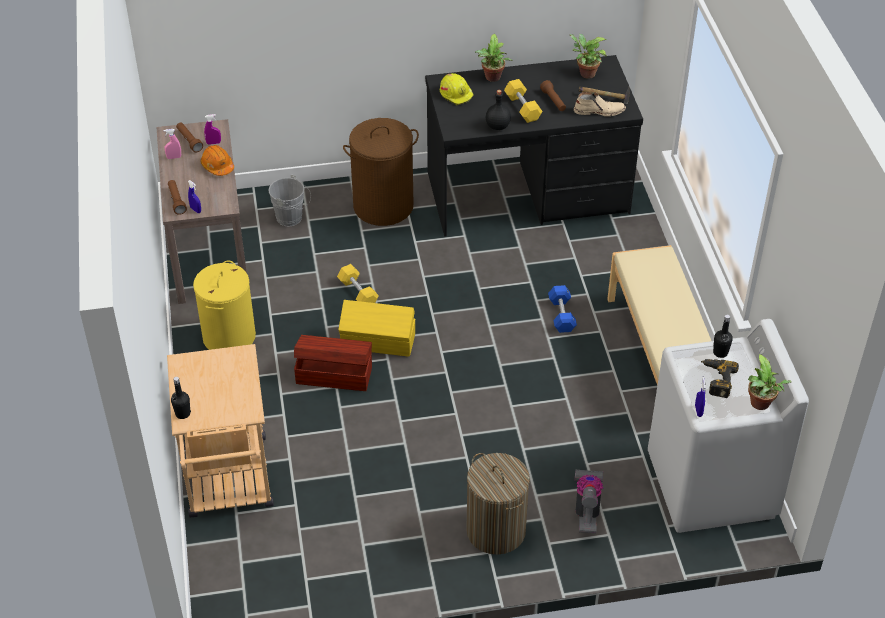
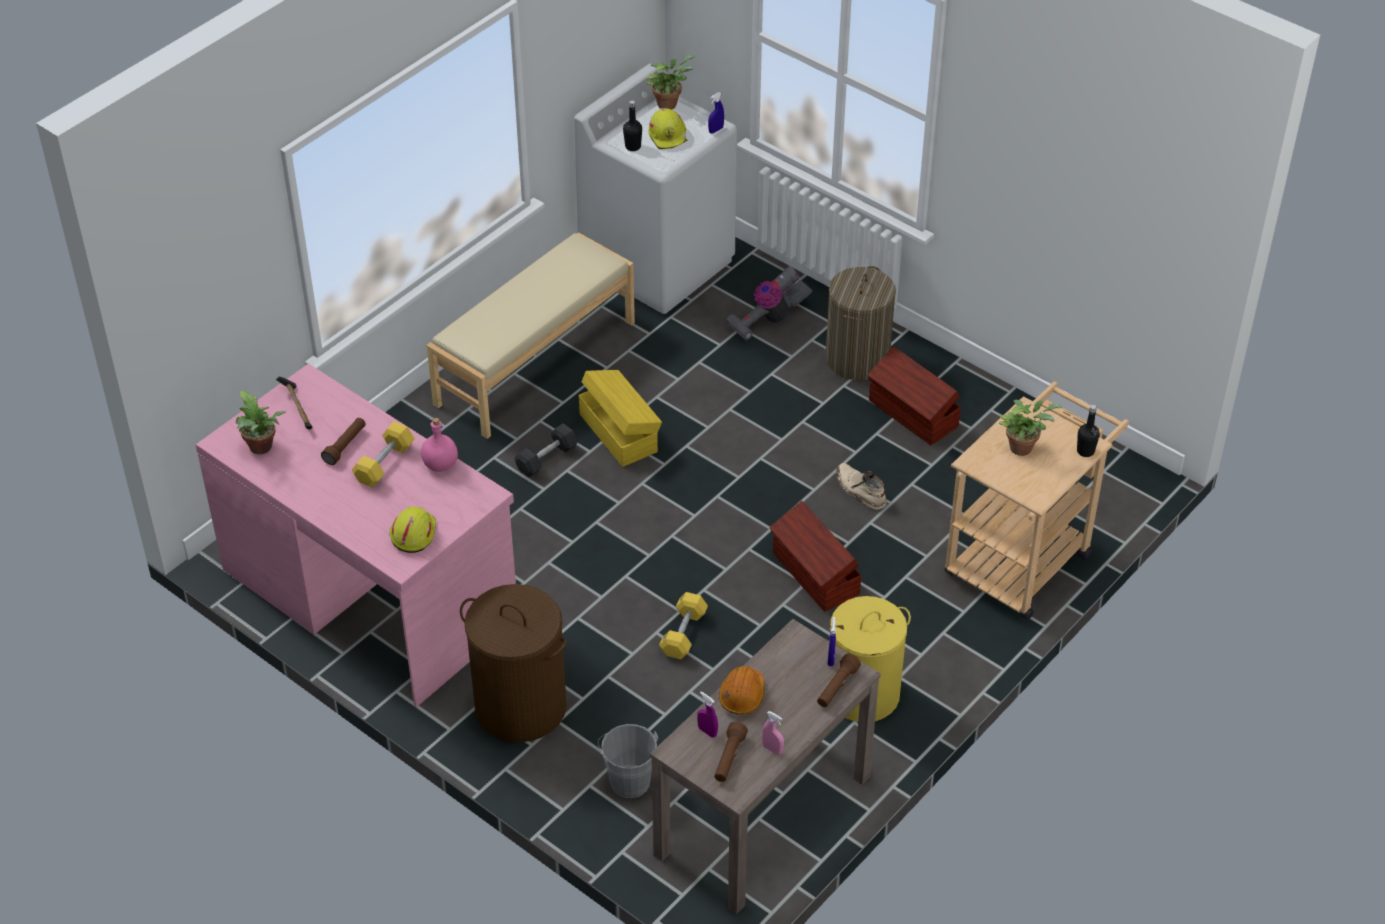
camera: 130 degrees left, 0 degrees up
(378, 342) = (734, 570): yellow storage box -> yellow storage box (619, 432)
(409, 521) = (912, 414): none -> brown storage box
(492, 78) = (349, 520): potted plant -> potted plant (1023, 447)
(497, 126) = (441, 464): black bottle -> pink bottle
(528, 193) = (370, 592): black desk -> pink desk
(561, 315) = (546, 458): blue dumbbell -> black dumbbell
(599, 111) = (328, 401): beige boot -> beige boot (859, 490)
(716, 380) = (668, 136): power drill -> yellow hard hat

